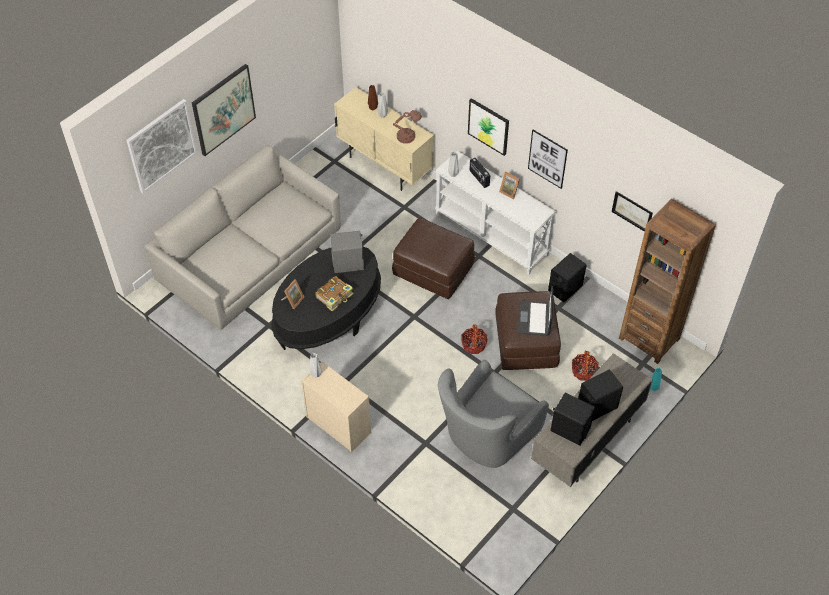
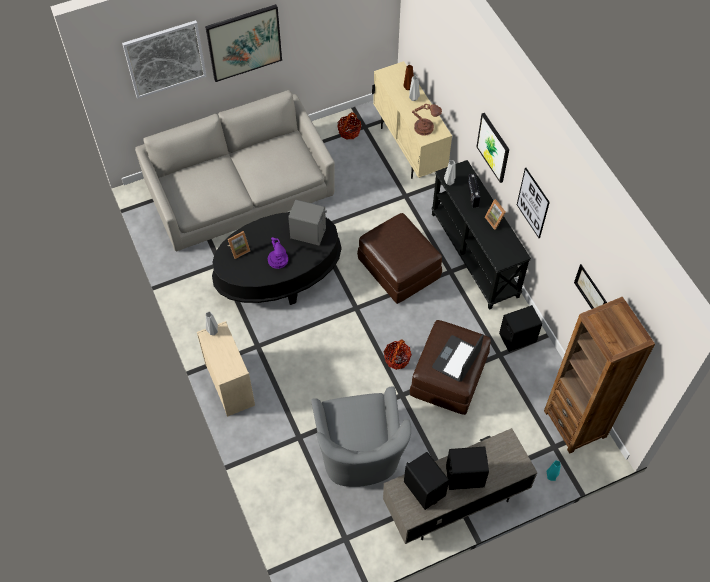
camera: 25 degrees right, 5 degrees up
(335, 296) = (278, 261): book -> purple table lamp
(487, 437) = (359, 456): grey armchair -> grey armchair turned 75 degrees counterclockwise
(492, 234) = (475, 254): white console table -> black console table
(583, 371) = (490, 430): basket -> basket (349, 132)

